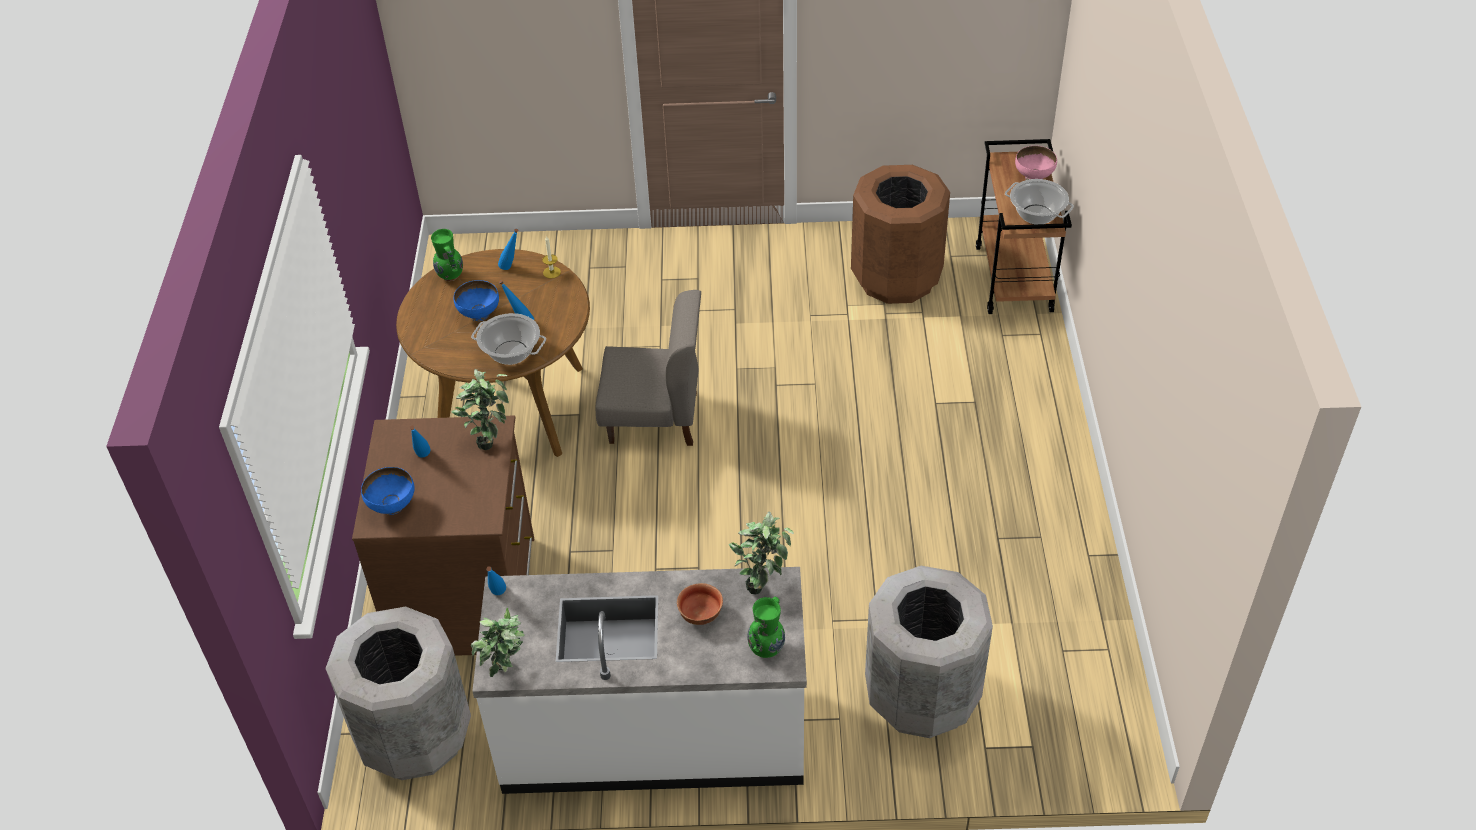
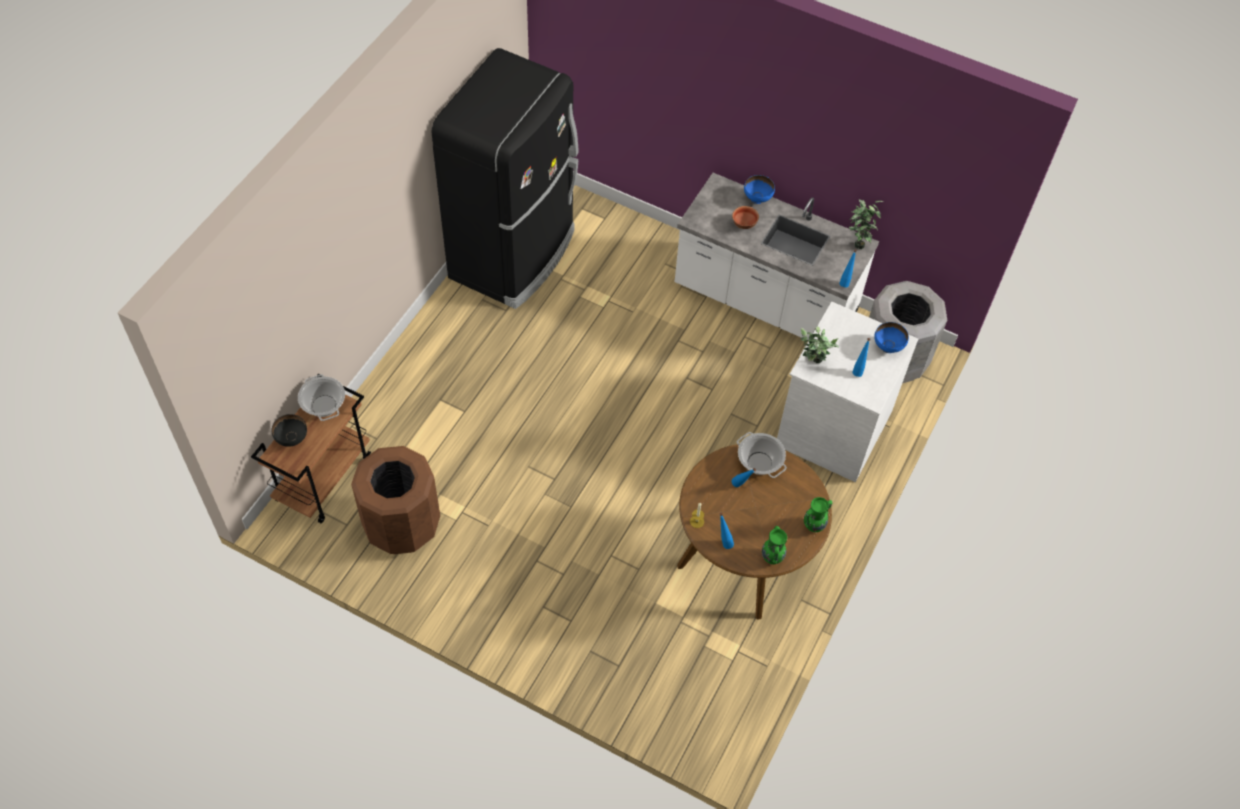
camera: 155 degrees left, 10 degrees up
(467, 596) = (832, 427): brown dresser -> white dresser
(479, 314) = (767, 508): blue bowl -> blue bowl (757, 199)
(654, 418) = (651, 495): grey chair -> none
(762, 582) = (702, 224): potted plant -> none
(767, 649) = (722, 193): green vase -> green vase (813, 525)
(922, 695) = (615, 254): grey trash can -> none
(1034, 177) = (291, 439): pink bowl -> black bowl
(1059, 620) = (514, 254): none -> black fridge

